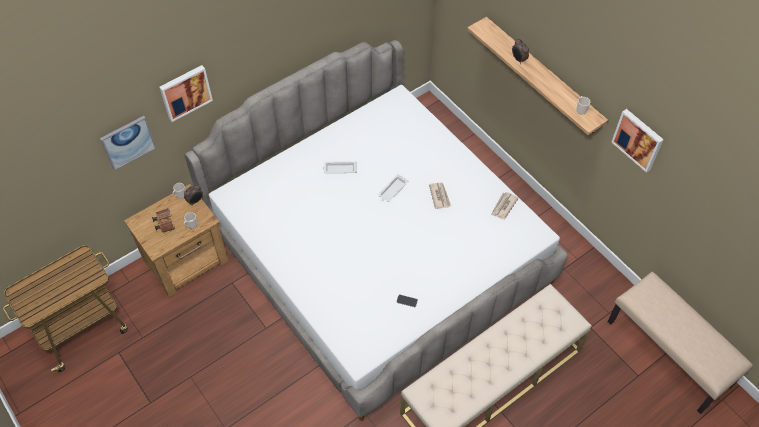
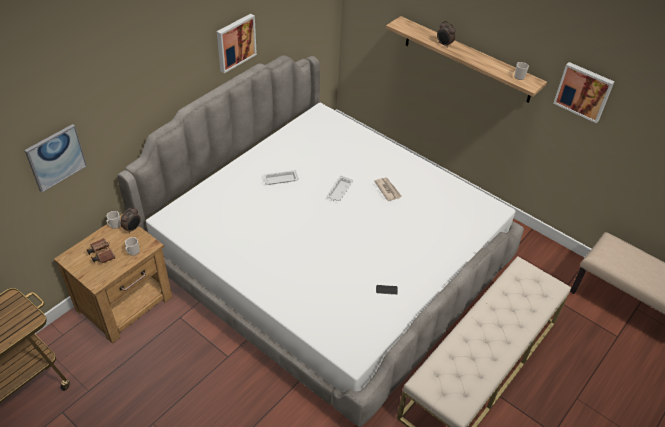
camera: 15 degrees left, 10 degrees down
(185, 92) = (116, 97): picture -> picture (235, 42)
(503, 206) = (452, 190): newspaper -> none

